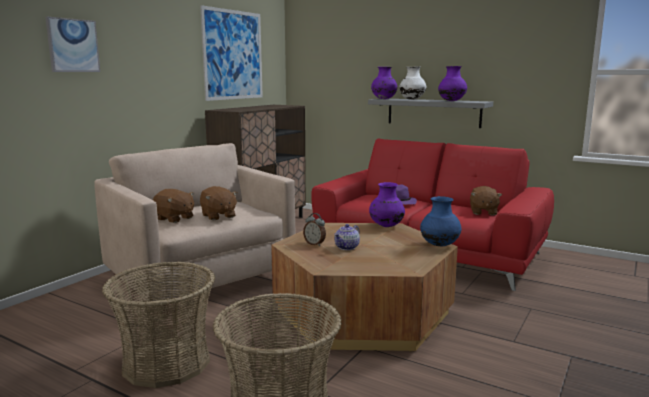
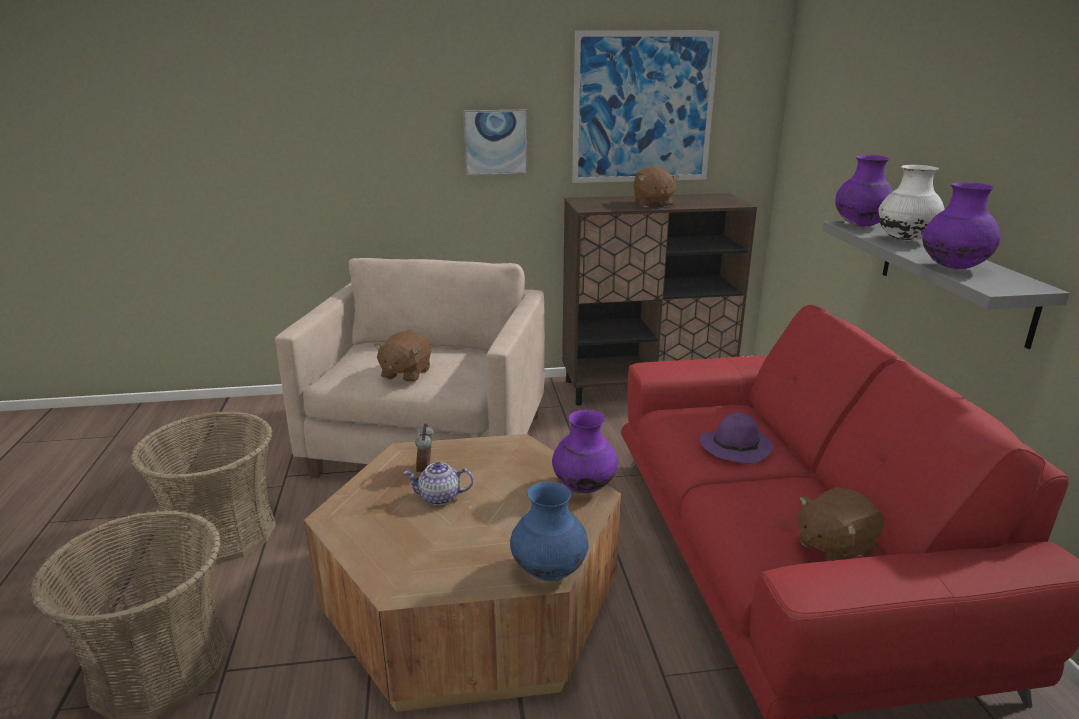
camera: 50 degrees right, 10 degrees up
(73, 45) = (348, 108): picture -> picture (495, 142)
(174, 218) = (366, 359): brown plush toy -> brown plush toy (652, 204)

